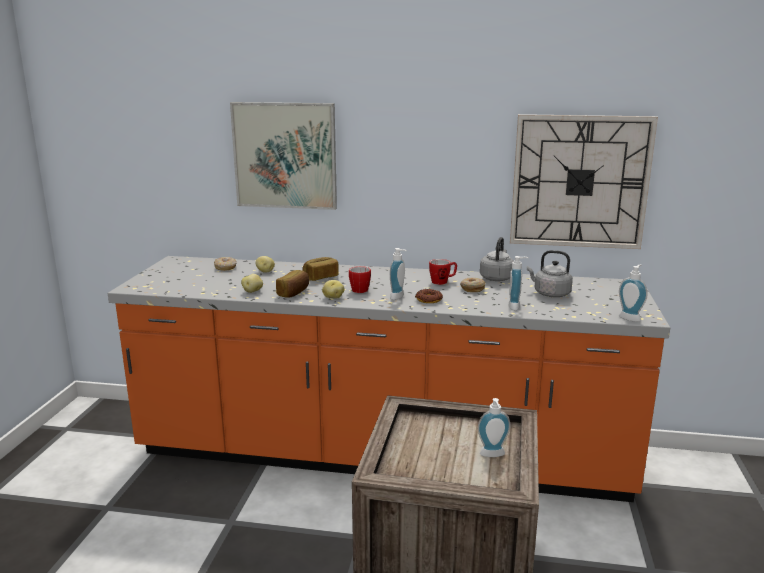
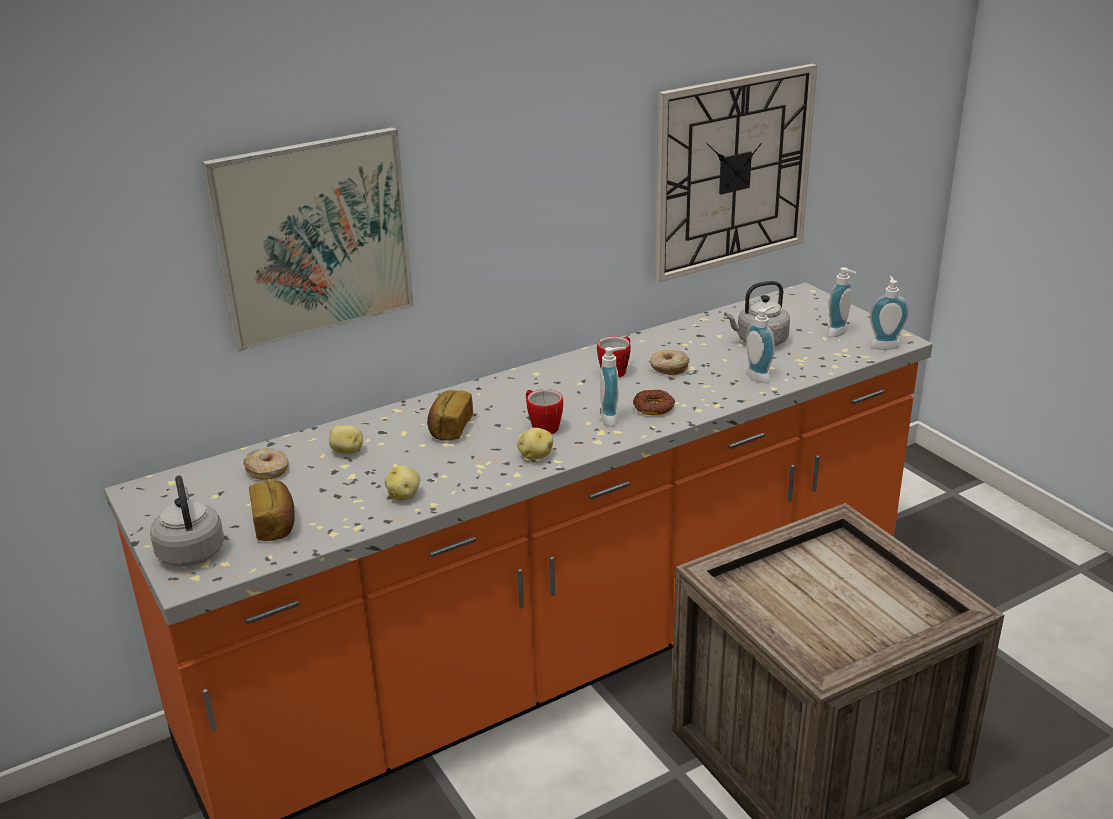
camera: 40 degrees left, 10 degrees up
(294, 293) = (468, 472): bread -> bread (275, 524)
(493, 455) = (878, 583): soap dispenser -> soap dispenser (840, 333)
(496, 278) = (663, 338): grey kettle -> grey kettle (191, 551)

